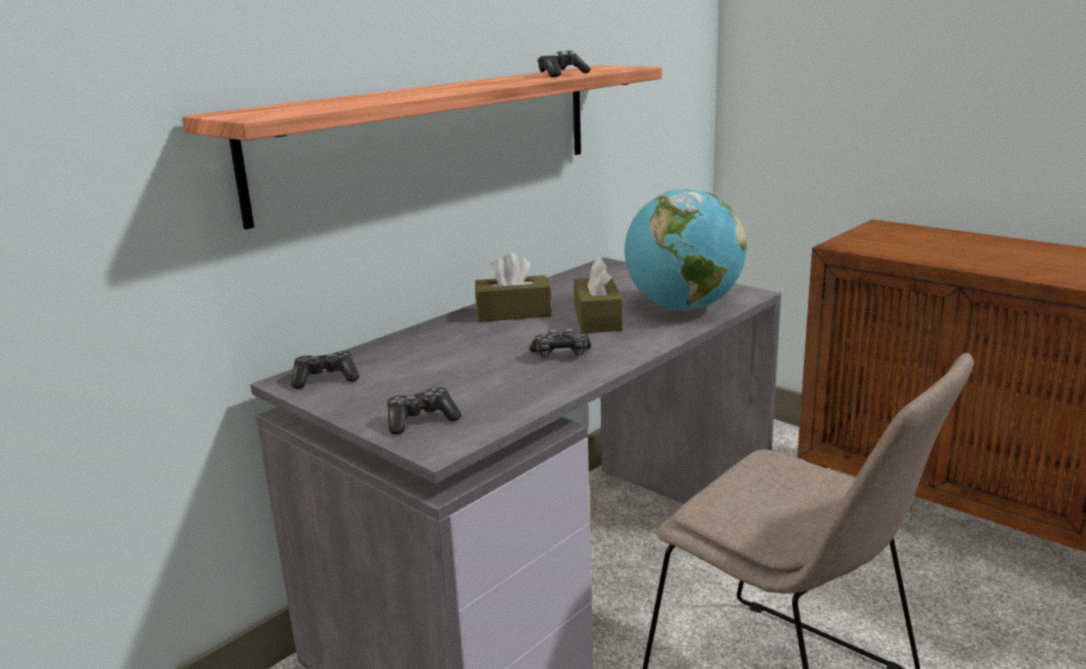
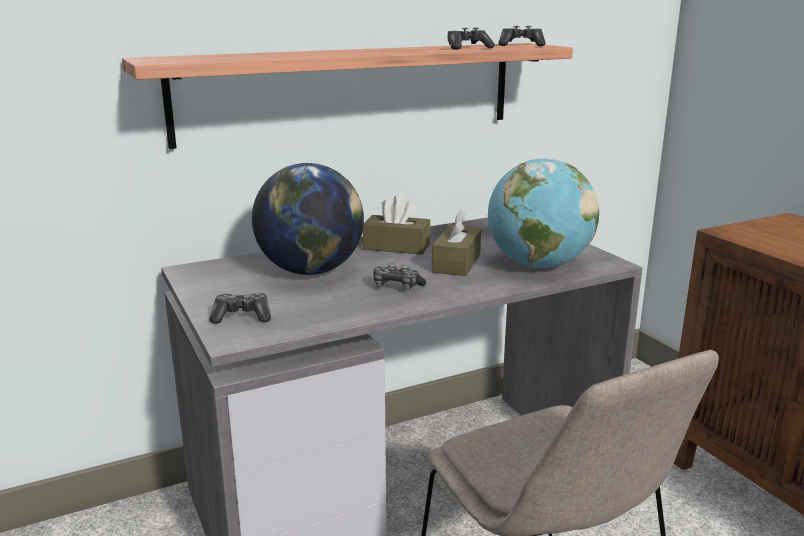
camera: 20 degrees right, 0 degrees up
(325, 379) = (211, 273): game controller -> game controller (521, 45)
(446, 356) = (311, 272): none -> globe

